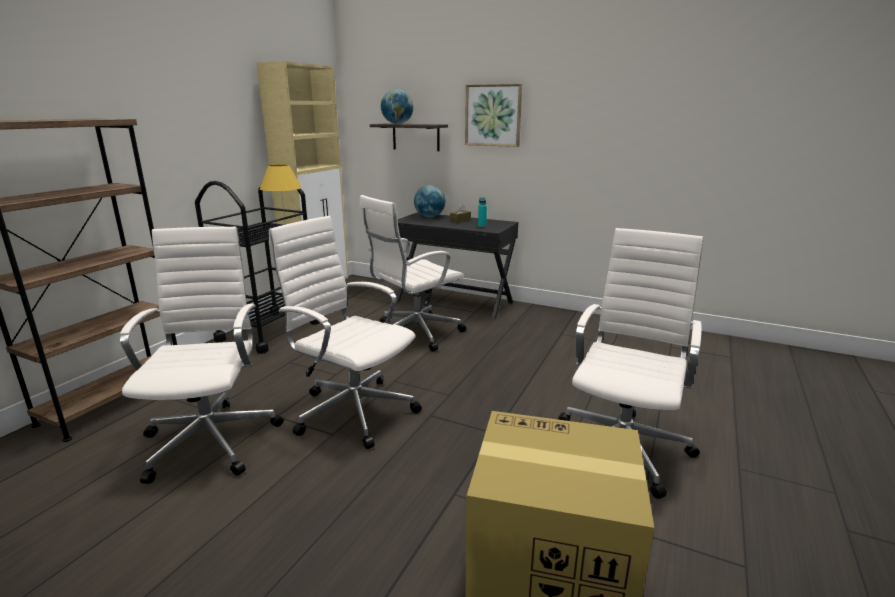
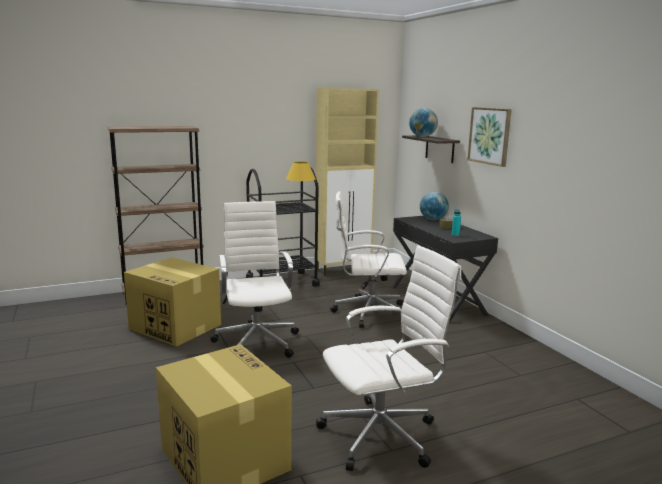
camera: 40 degrees right, 5 degrees down
(212, 438) = (176, 327): white office chair -> cardboard box

